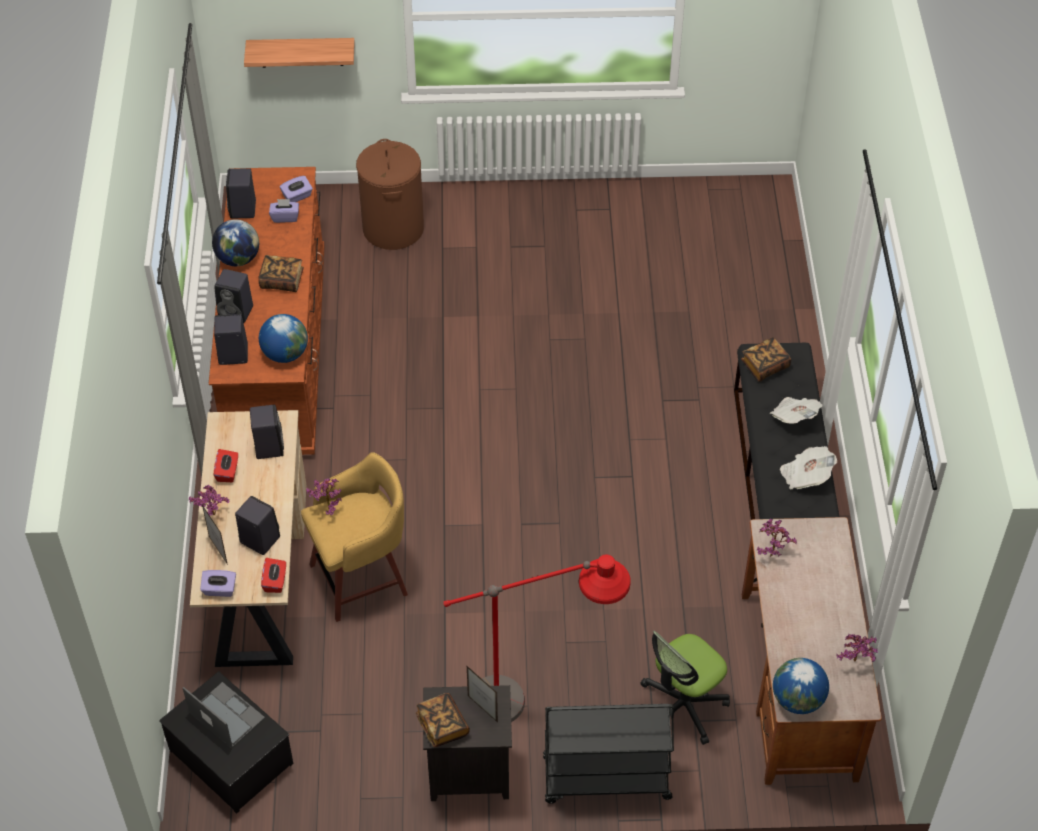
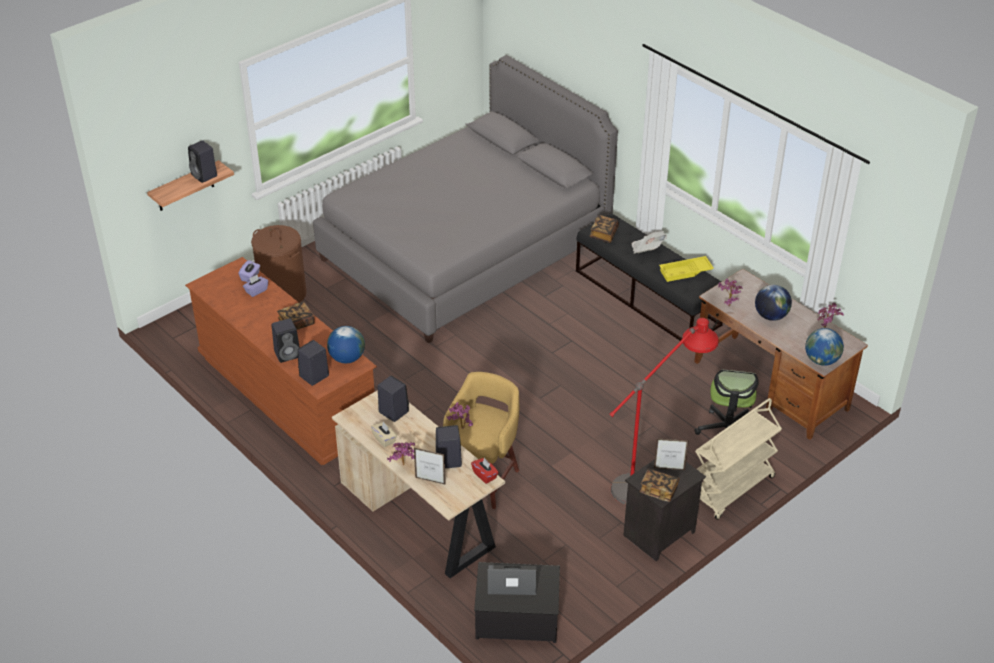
camera: 40 degrees left, 10 degrees down
(219, 590) = (457, 499): purple tissue box -> none
(227, 472) = (384, 439): red tissue box -> beige tissue box
(238, 259) = (253, 327): globe -> globe (771, 316)
(243, 210) = (223, 301): black speaker -> black speaker (205, 176)
(605, 779) = (731, 489): black cart -> beige cart
(638, 287) = (465, 250): none -> grey bed
(805, 476) = (685, 272): newspaper -> yellow tray

